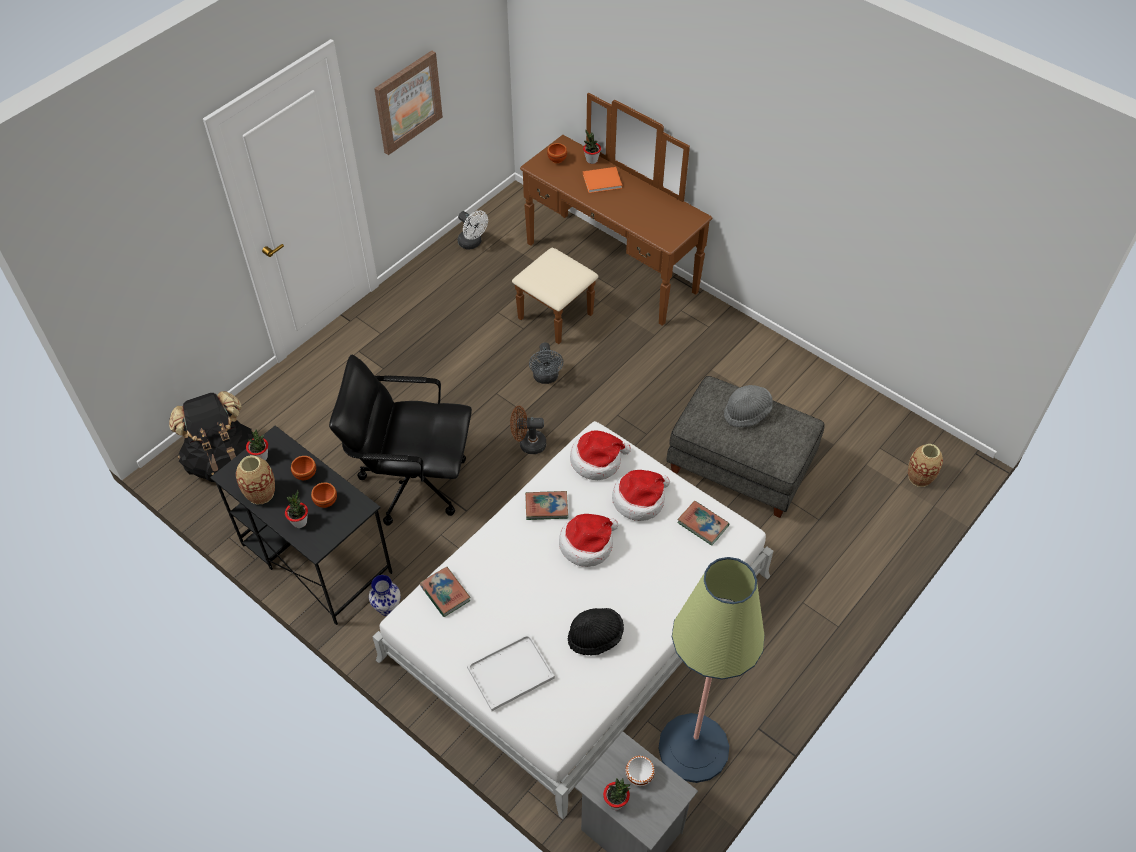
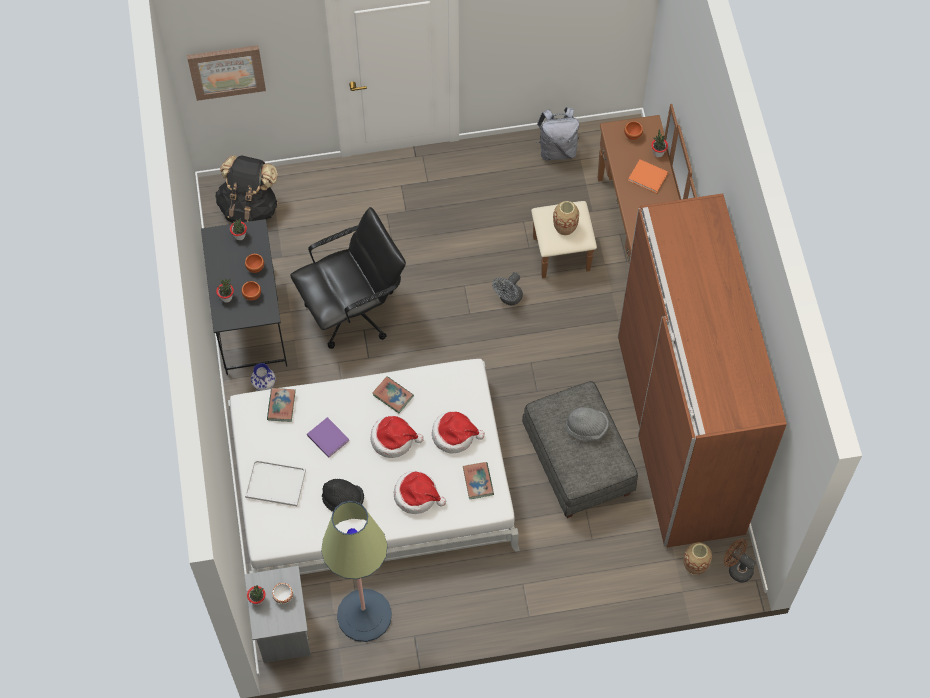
camera: 40 degrees right, 10 degrees up
(260, 493) = (220, 261): vase -> vase (565, 227)
(407, 102) = (525, 30): picture -> picture (226, 71)
(413, 481) = (353, 311): black office chair -> black office chair turned 105 degrees clockwise
(472, 243) = (557, 150): white fan -> grey backpack
(520, 589) = (327, 437): none -> purple book
(528, 444) = (450, 339): brown fan -> brown fan (737, 568)
(597, 460) = (454, 388): hat -> hat (417, 495)
(795, 386) = (679, 434): none -> brown wardrobe

